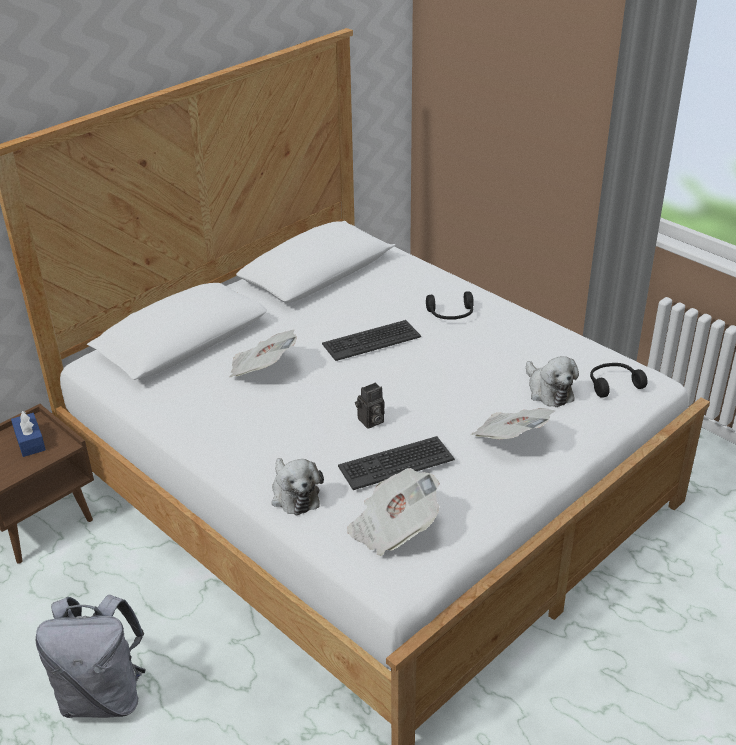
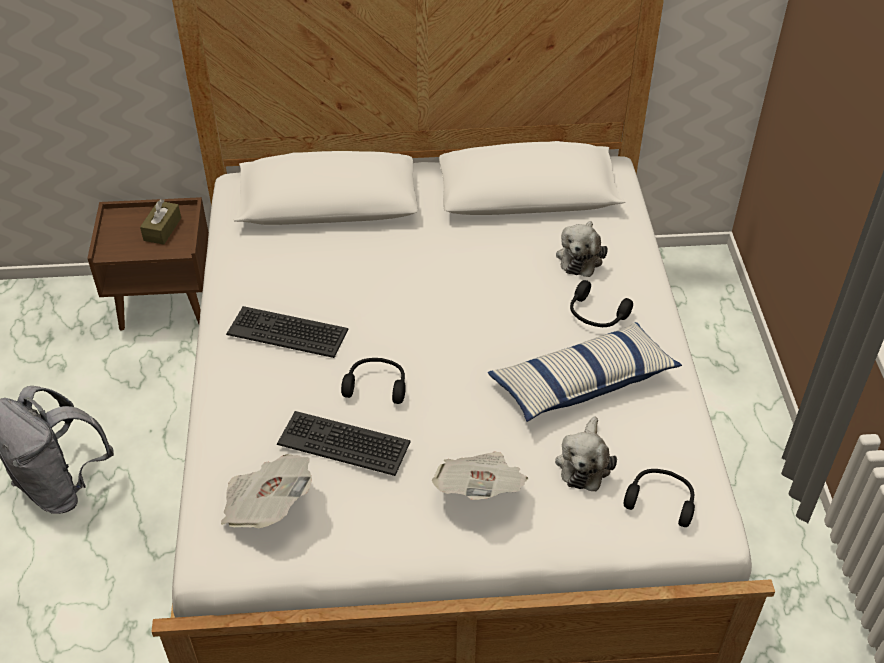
camera: 40 degrees right, 10 degrees up
(30, 441) = (162, 229): blue tissue box -> brown tissue box
(262, 369) = (357, 271): newspaper -> none
(294, 494) = (236, 415): plush toy -> plush toy (580, 257)
(370, 421) = (376, 385): camera -> black headphones
(371, 340) = (484, 298): keyboard -> keyboard (288, 332)
(491, 352) = (582, 383): none -> pillow

